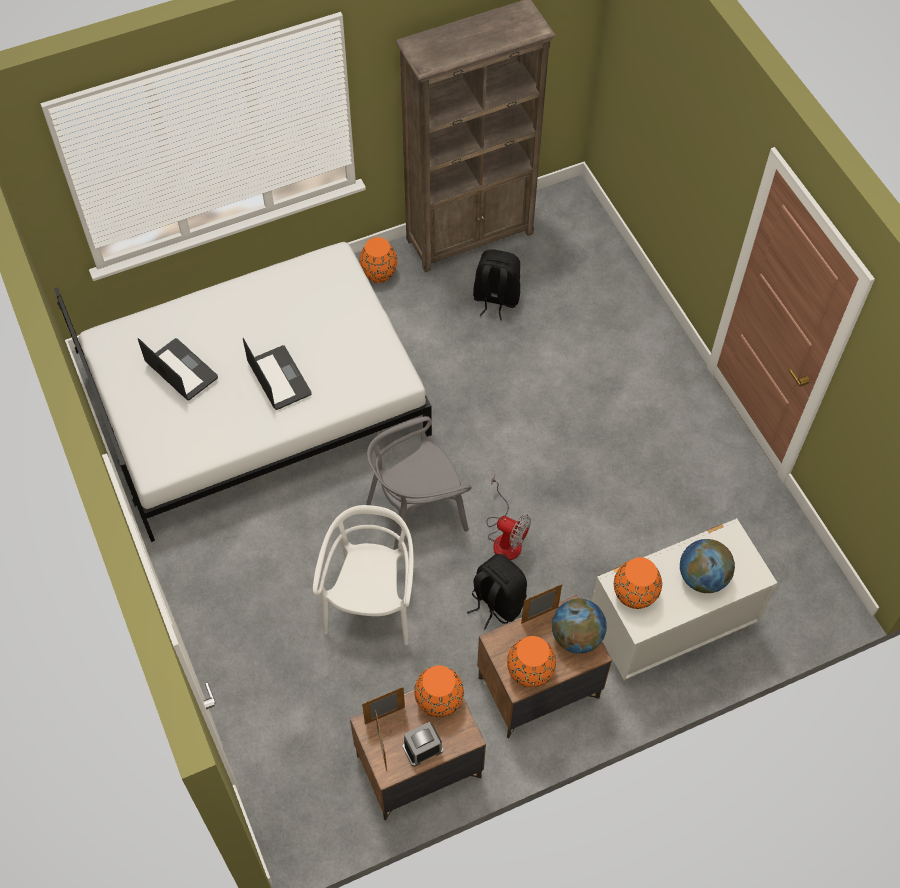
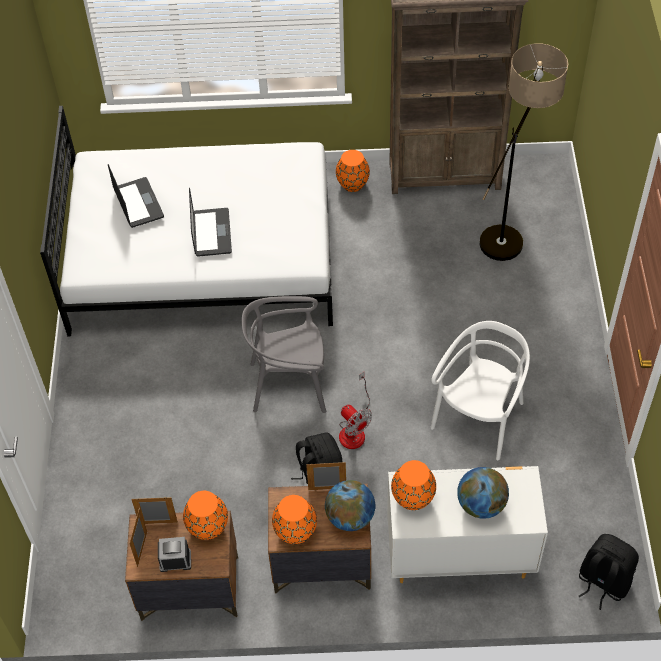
camera: 25 degrees right, 5 degrees down
(372, 603) = (216, 444): white chair -> white chair (479, 418)
(495, 299) = (442, 233): black backpack -> black backpack (602, 582)
(563, 277) = (510, 232): none -> floor lamp

